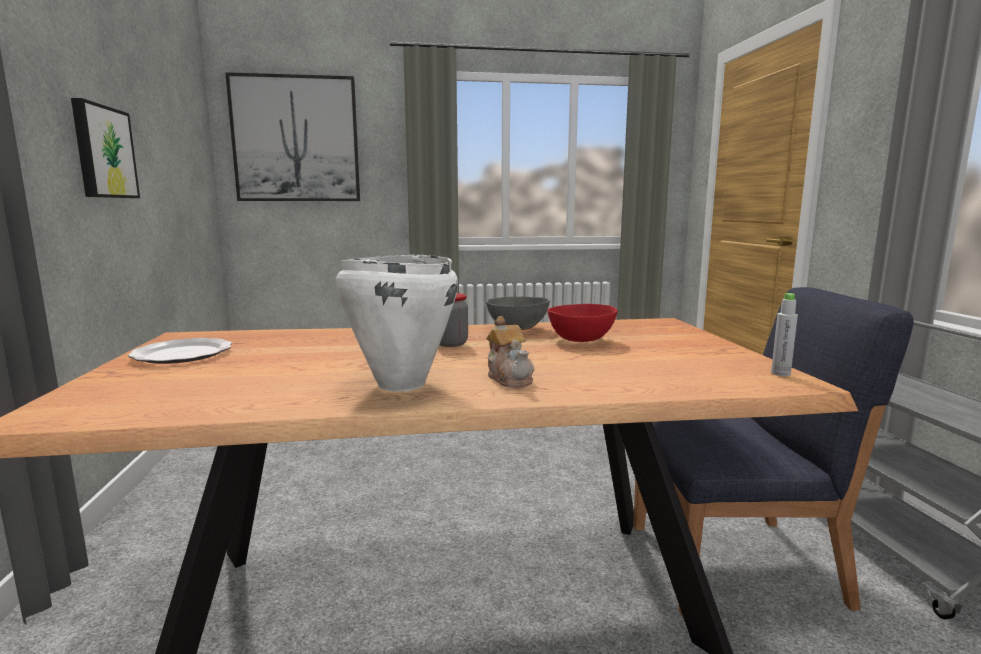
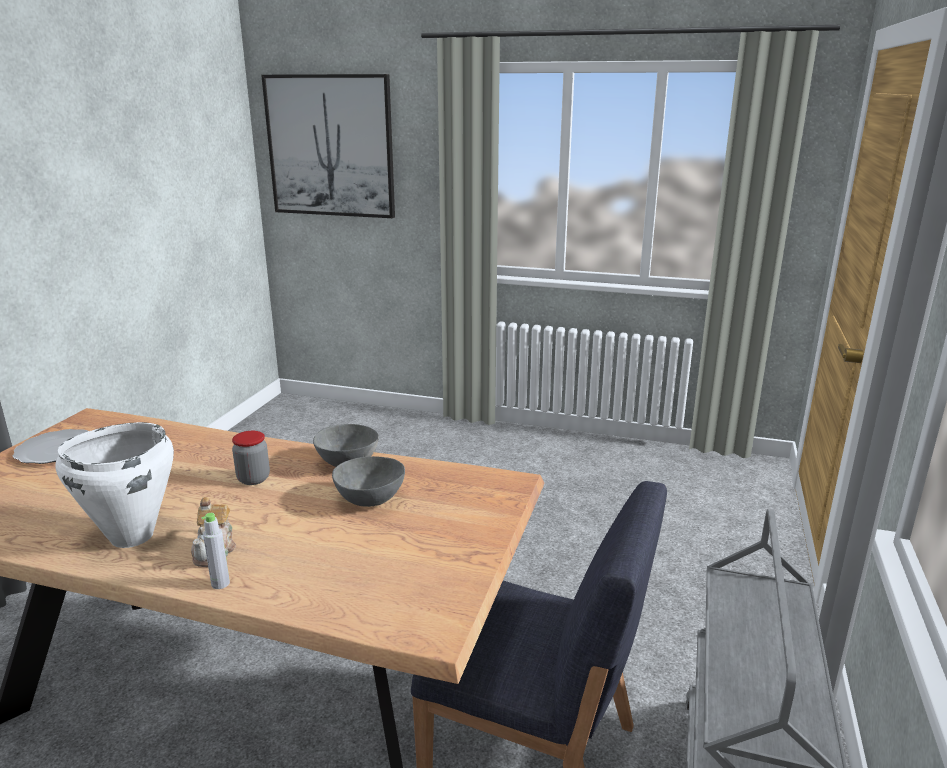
camera: 25 degrees right, 10 degrees up
(103, 152) = (88, 216): picture -> none
(583, 340) = (371, 500): red bowl -> grey bowl
(780, 373) = (446, 613): grey bottle -> grey bottle (220, 583)

